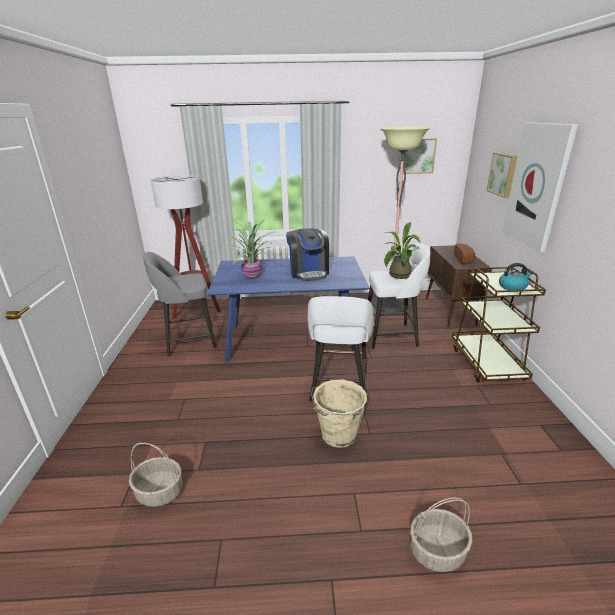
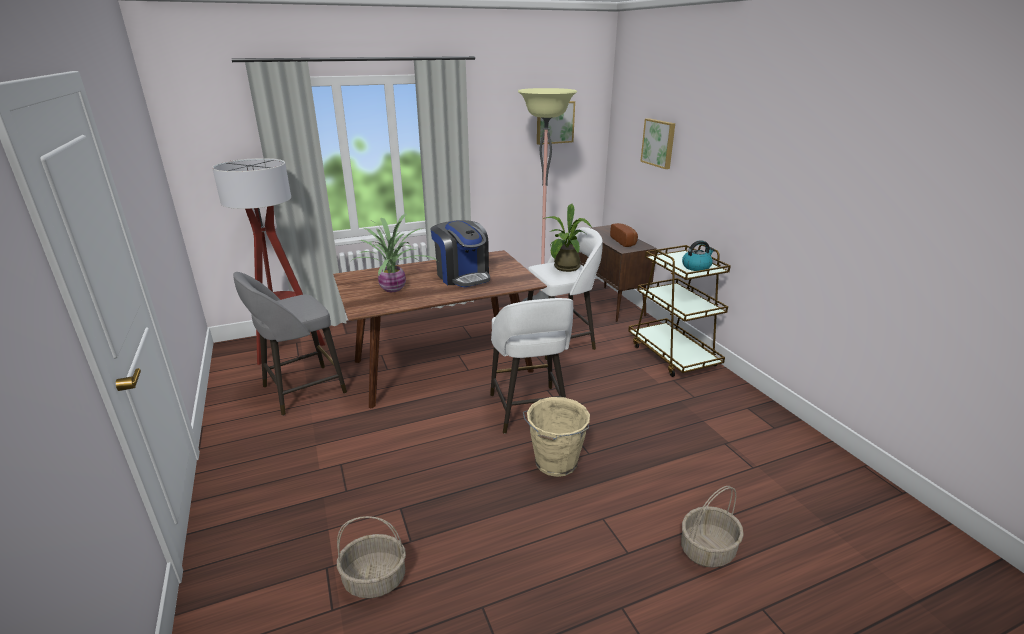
camera: 20 degrees left, 0 degrees up
(291, 340) = (443, 365): blue dining table -> brown dining table
(537, 185) = (705, 155): picture -> none

